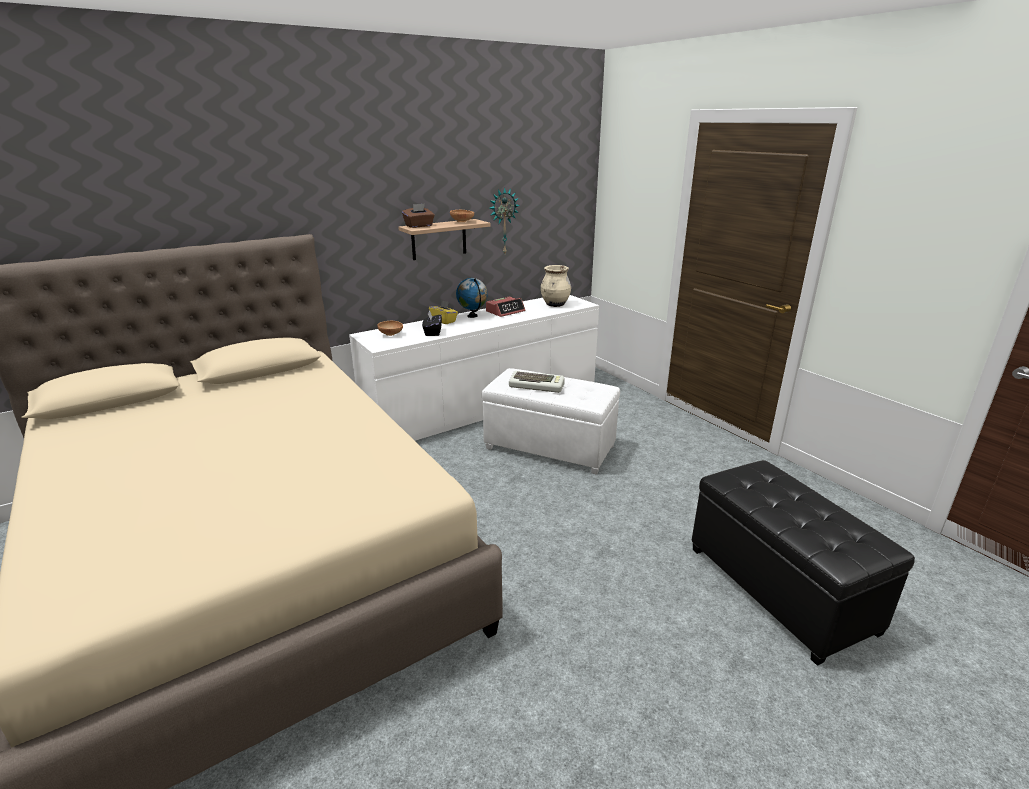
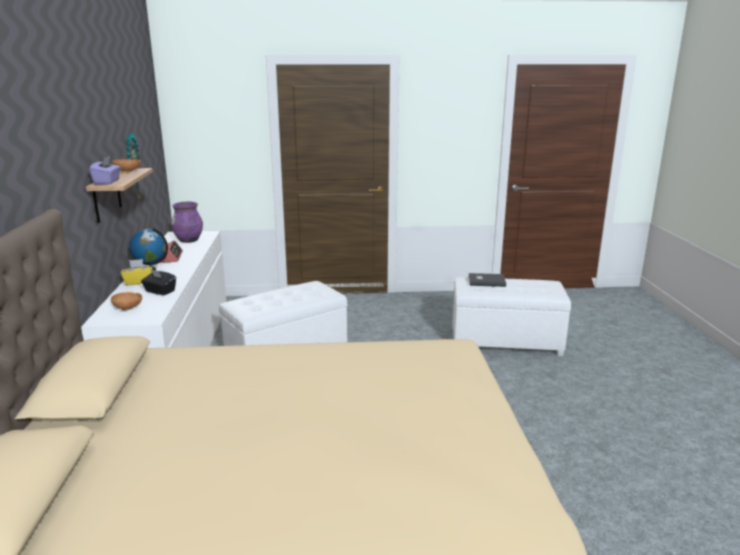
camera: 60 degrees left, 5 degrees down
(419, 226) = (107, 182): brown tissue box -> purple tissue box
(537, 385) = (276, 301): keyboard -> none
(555, 304) = (189, 240): beige vase -> purple vase
(779, 587) = (505, 341): black ottoman -> white ottoman
(781, 484) = (486, 281): none -> grey book

